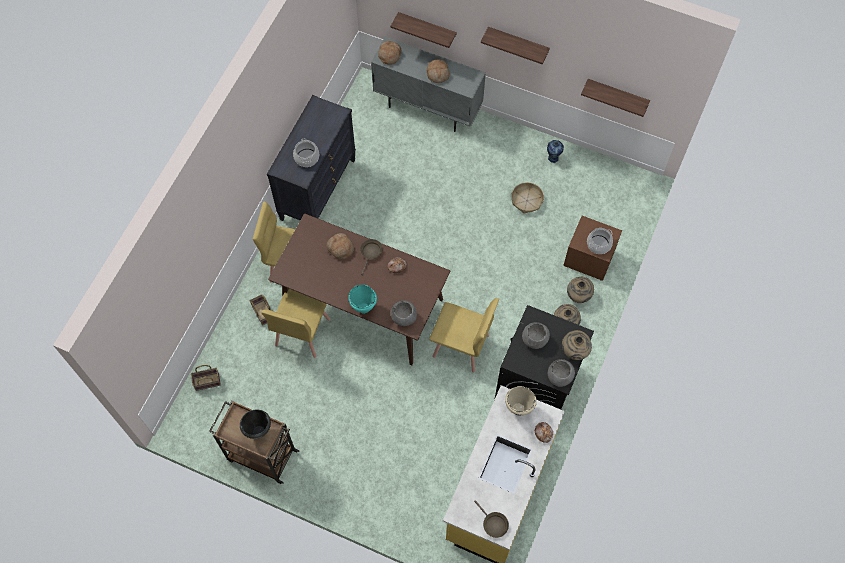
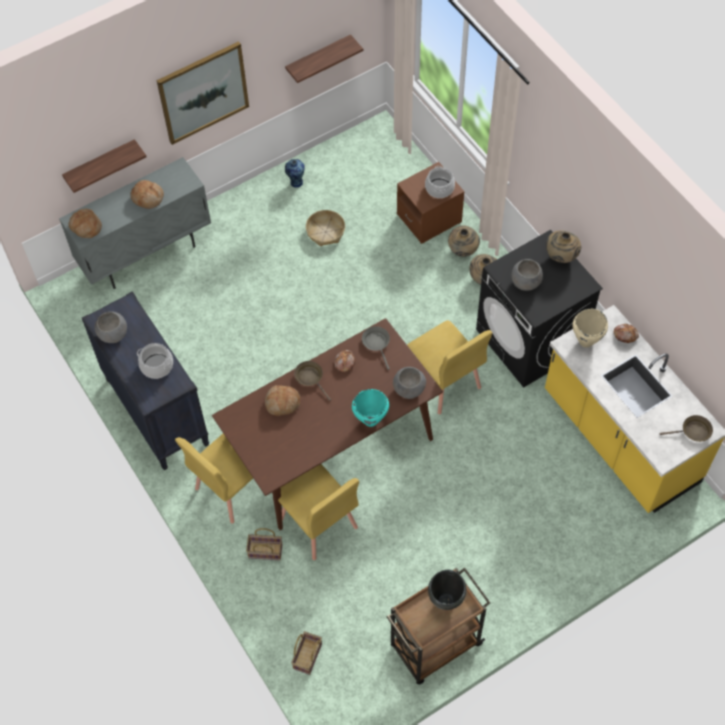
camera: 55 degrees left, 5 degrees down
(425, 277) = (377, 343): none -> grey frying pan
(461, 346) = (444, 382): yellow chair -> yellow chair turned 90 degrees clockwise
(518, 44) = (203, 92): shelf -> picture
(559, 377) = (579, 285): grey bowl -> grey bowl (113, 335)

